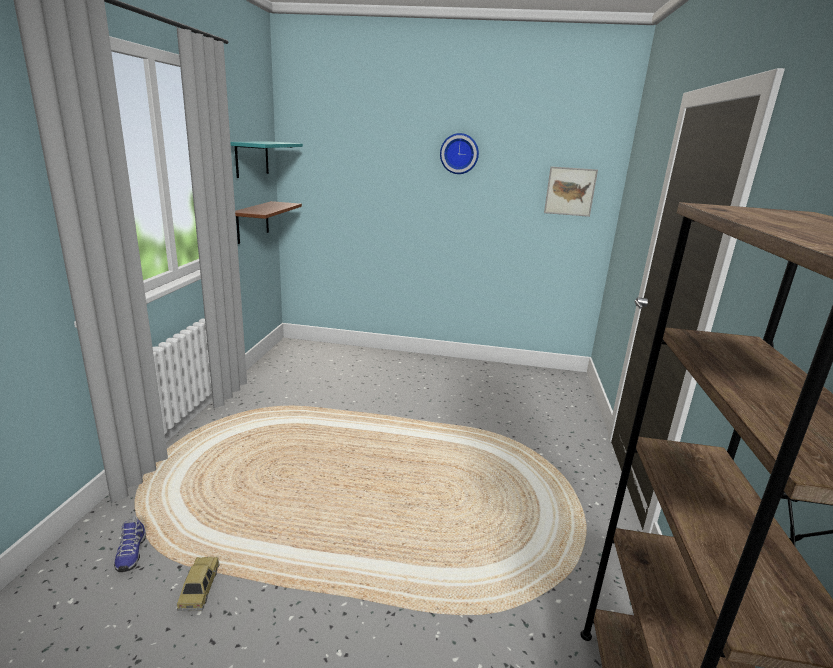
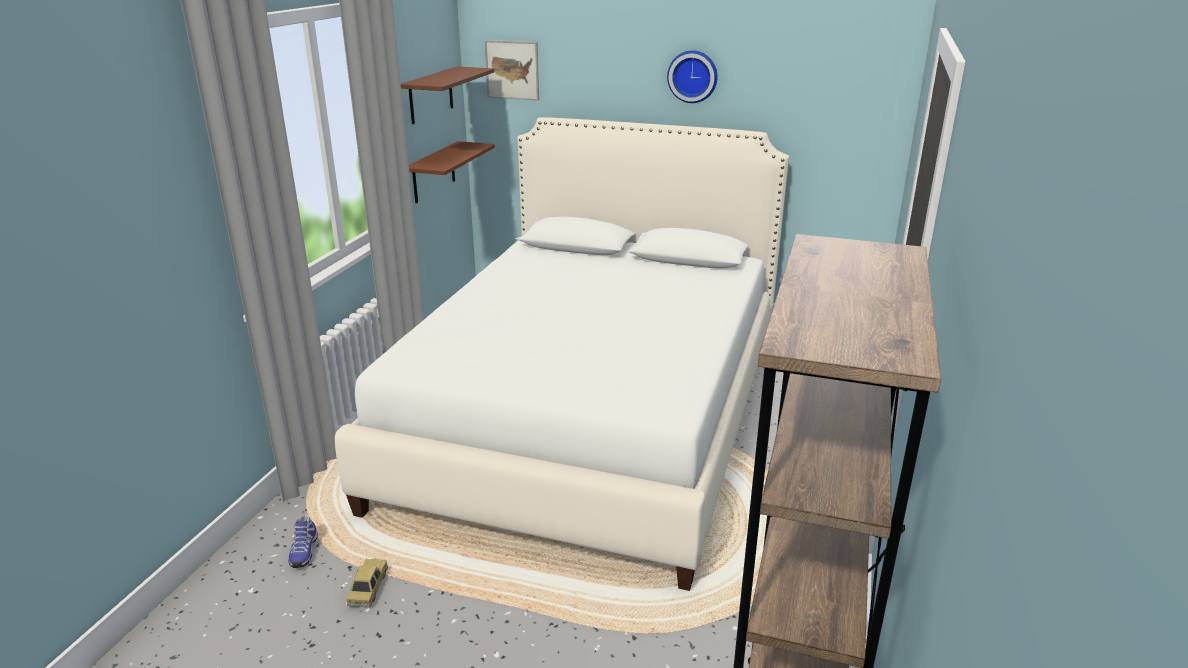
camera: 10 degrees right, 5 degrees up
(252, 158) = (431, 95): turquoise shelf -> brown shelf
(389, 419) = (592, 420): none -> white bed
(570, 191) = (841, 124): picture -> picture (512, 70)

